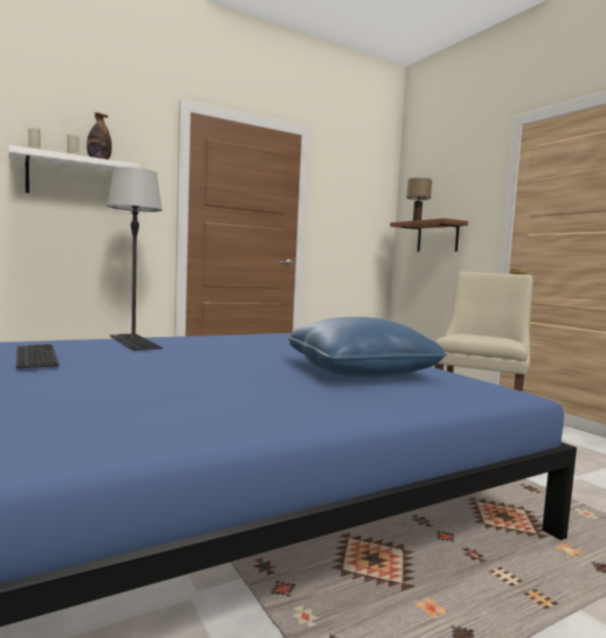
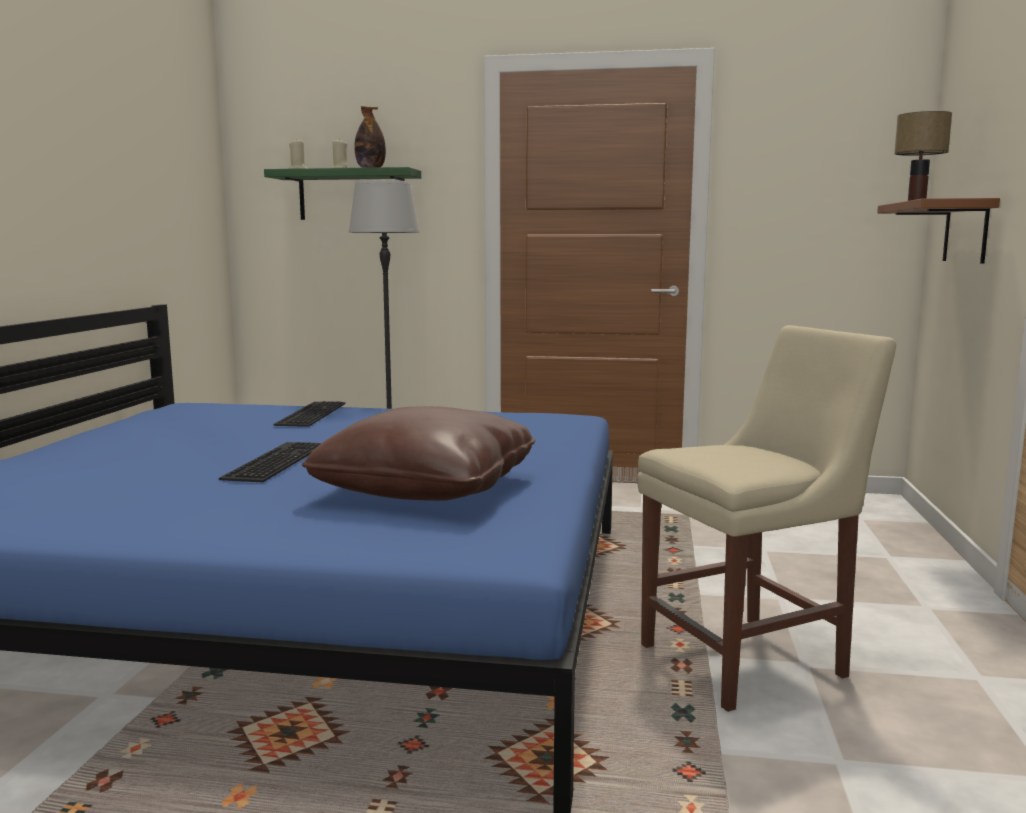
camera: 40 degrees right, 5 degrees up
(33, 356) = (165, 424): keyboard -> keyboard (274, 461)
(74, 179) = (352, 195): white shelf -> green shelf
(360, 372) = (427, 489): blue pillow -> brown pillow

